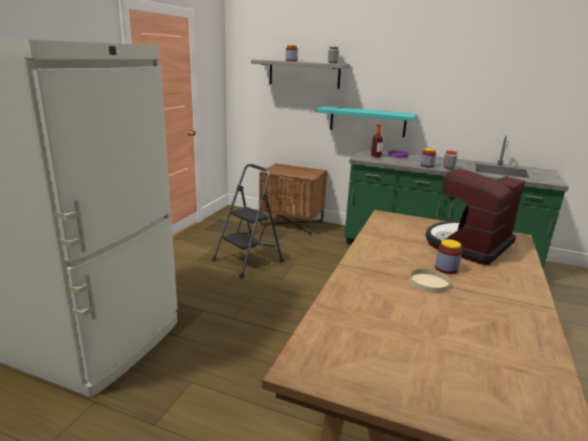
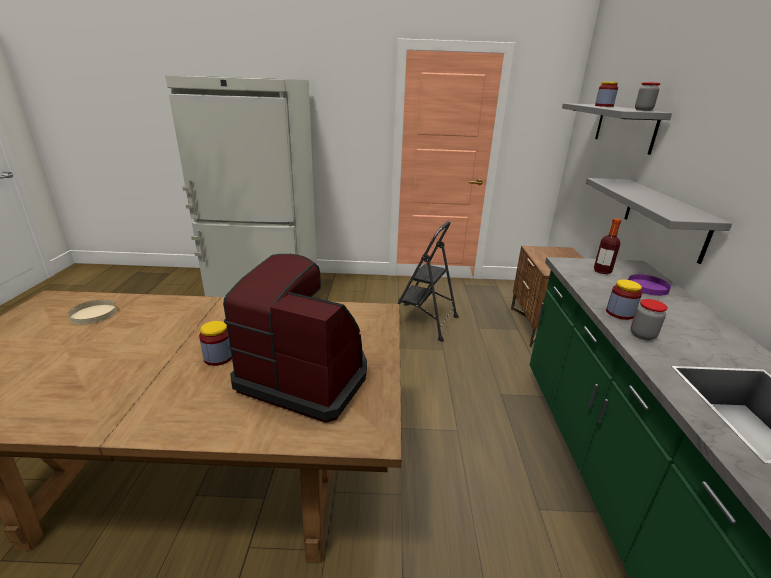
camera: 70 degrees right, 5 degrees up
(367, 121) = (664, 218): turquoise shelf -> grey shelf
(428, 283) = (179, 345): beige plate -> beige plate (94, 314)

